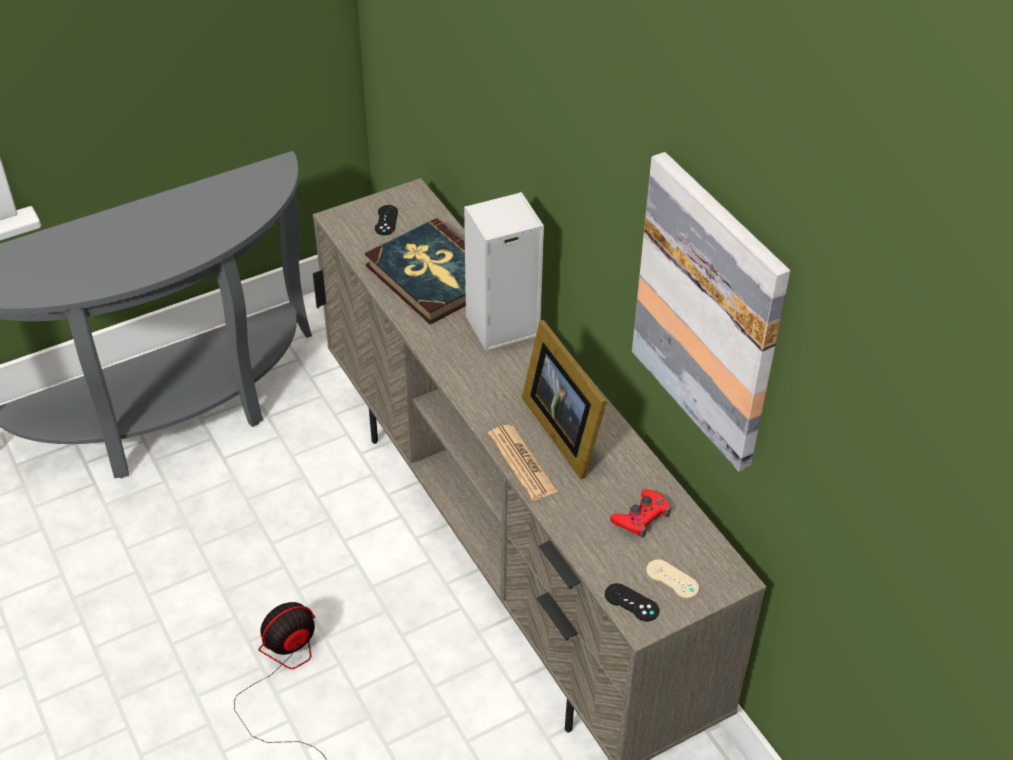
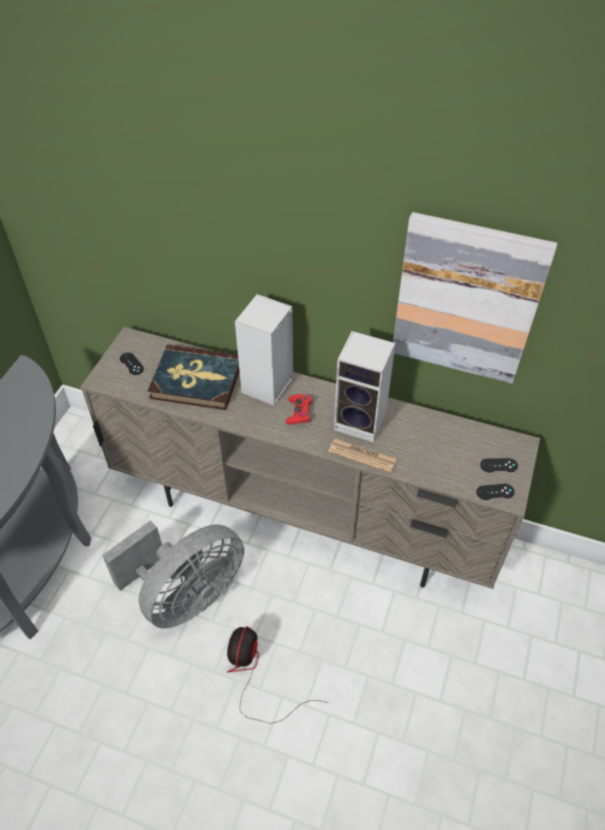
camera: 40 degrees left, 5 degrees up
(298, 545) = (186, 595): none -> grey fan
(564, 429) = (362, 422): picture frame -> speaker
(641, 517) = (450, 443): red game controller -> red game controller (299, 412)
(672, 579) = (498, 465): beige game controller -> black game controller

